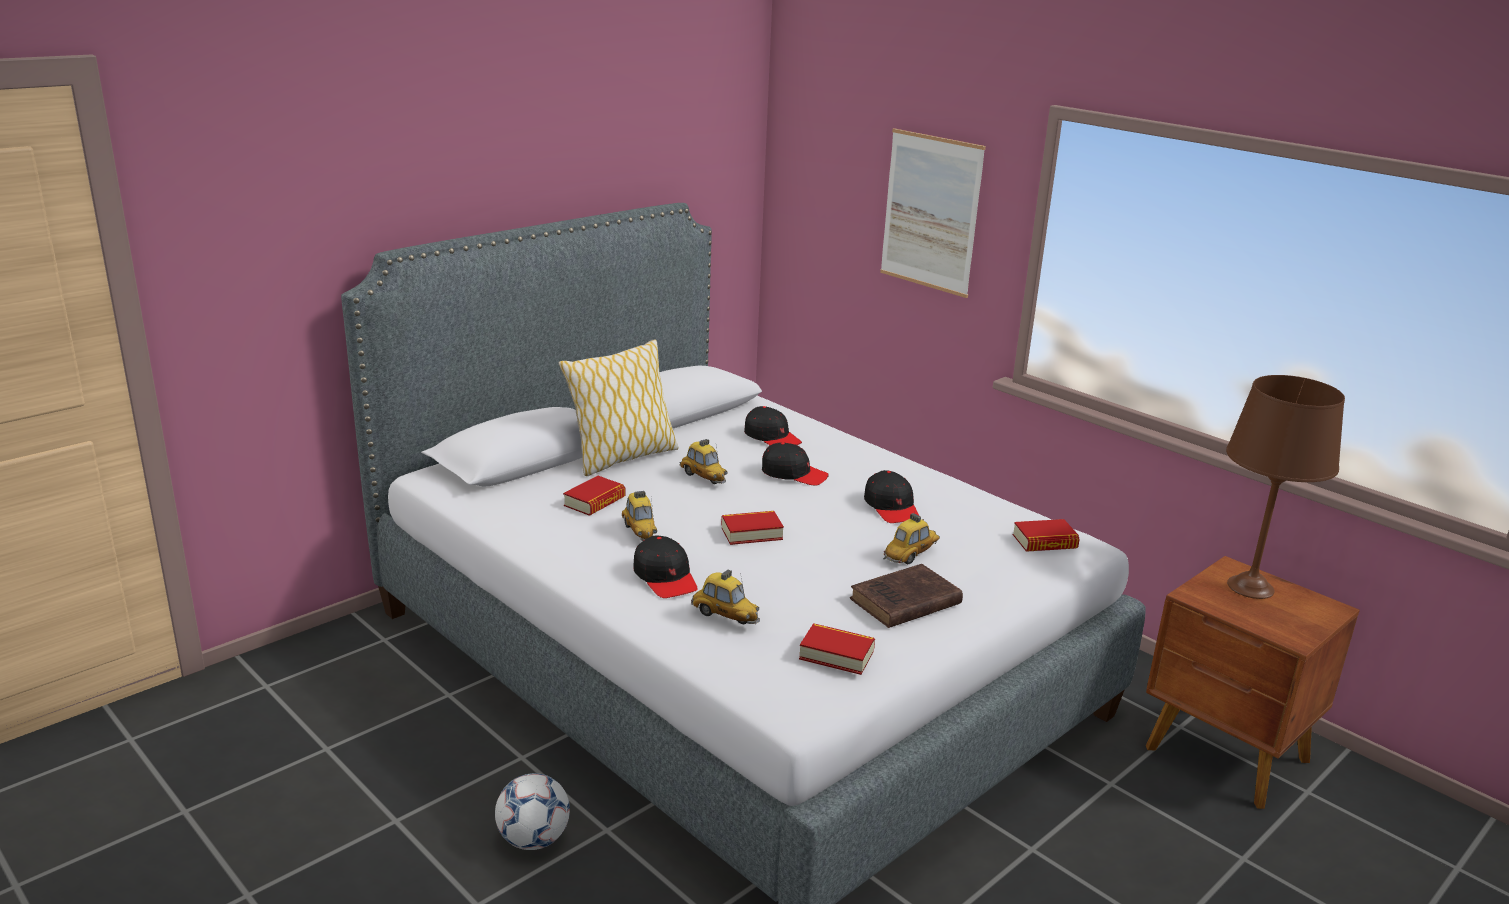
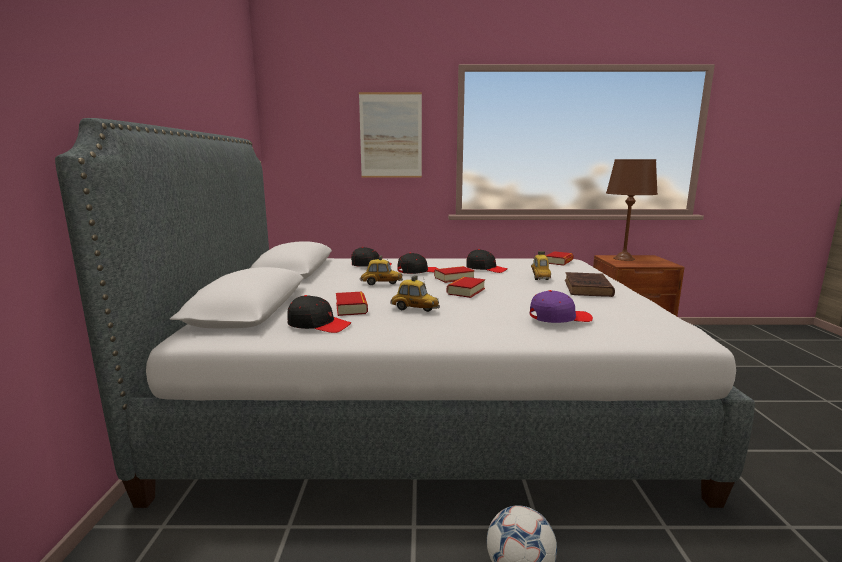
camera: 45 degrees left, 10 degrees down
(622, 458) = (314, 290): pillow -> none
(665, 577) = (484, 319): black cap -> black cap (318, 325)
(725, 616) = (559, 318): toy car -> purple cap
(836, 655) = (635, 310): book -> book (454, 278)

